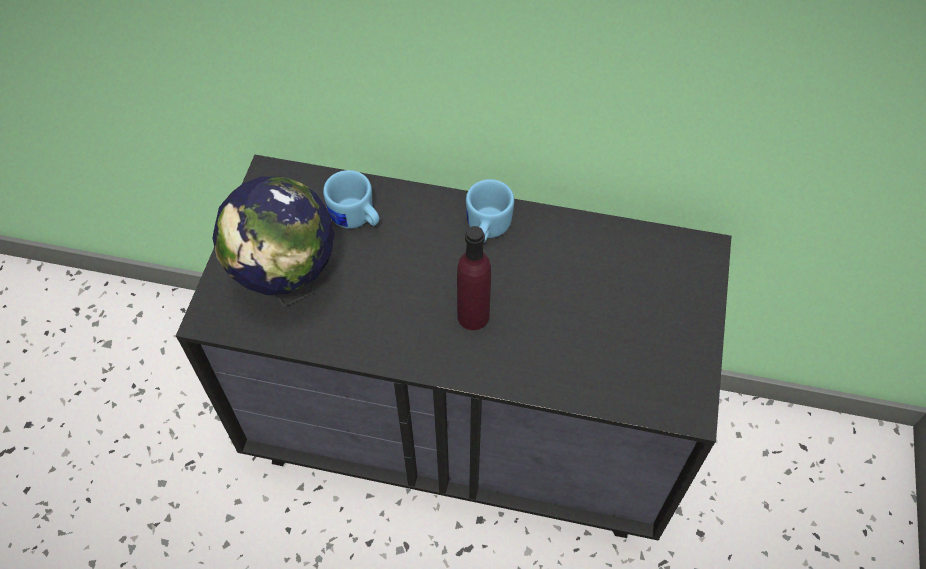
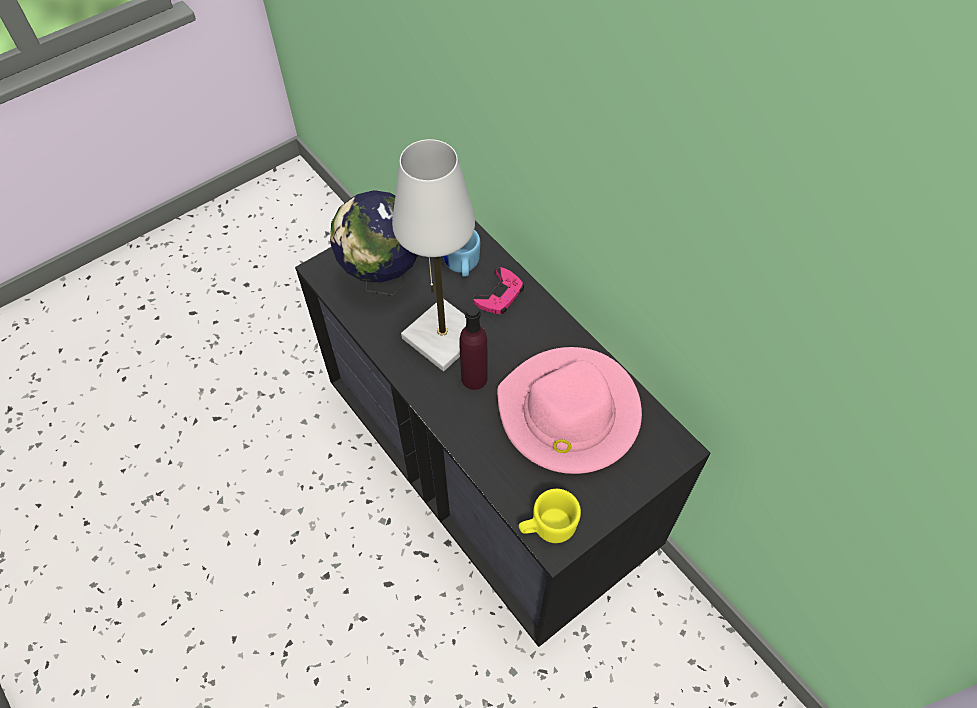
camera: 40 degrees right, 0 degrees up
(404, 298) = (443, 337): none -> white table lamp
(420, 222) = (499, 295): none -> pink game controller
(486, 229) = (537, 329): blue mug -> none
(588, 287) = (569, 414): none -> pink hat
(668, 401) = (547, 527): none -> yellow mug

